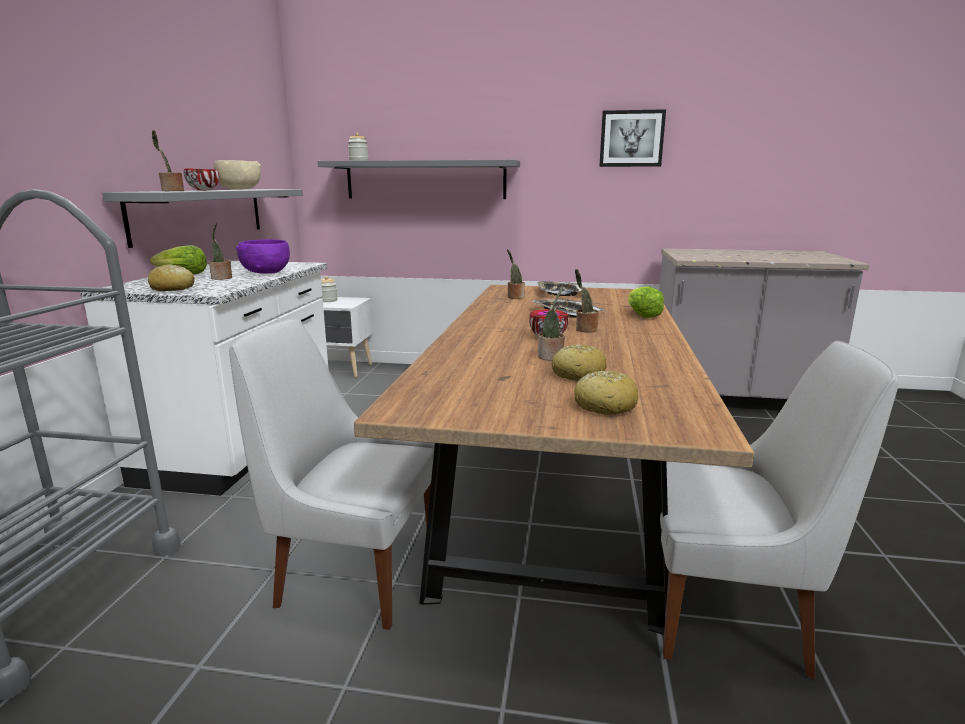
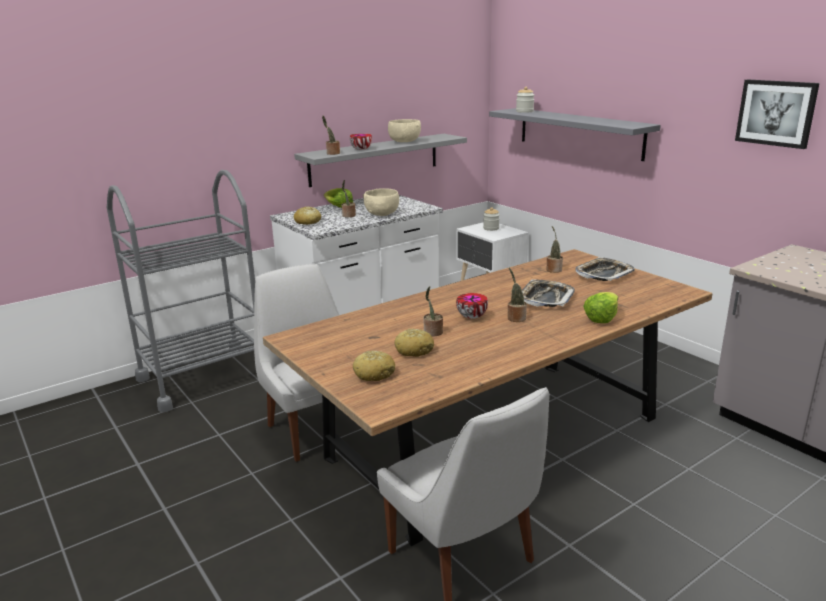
camera: 45 degrees right, 5 degrees up
(265, 272) = (382, 214): purple bowl -> beige bowl

